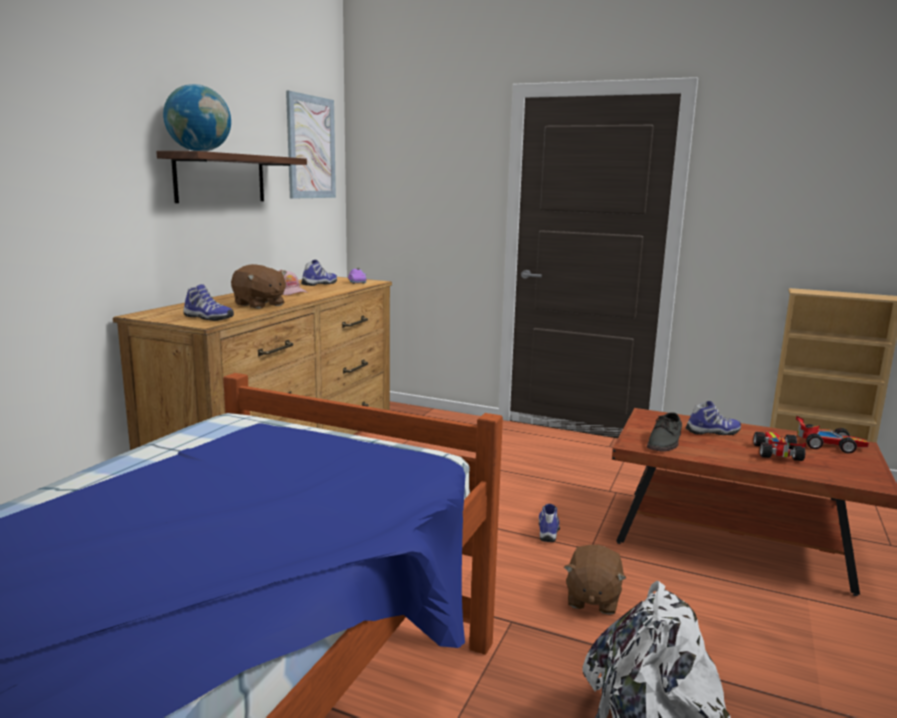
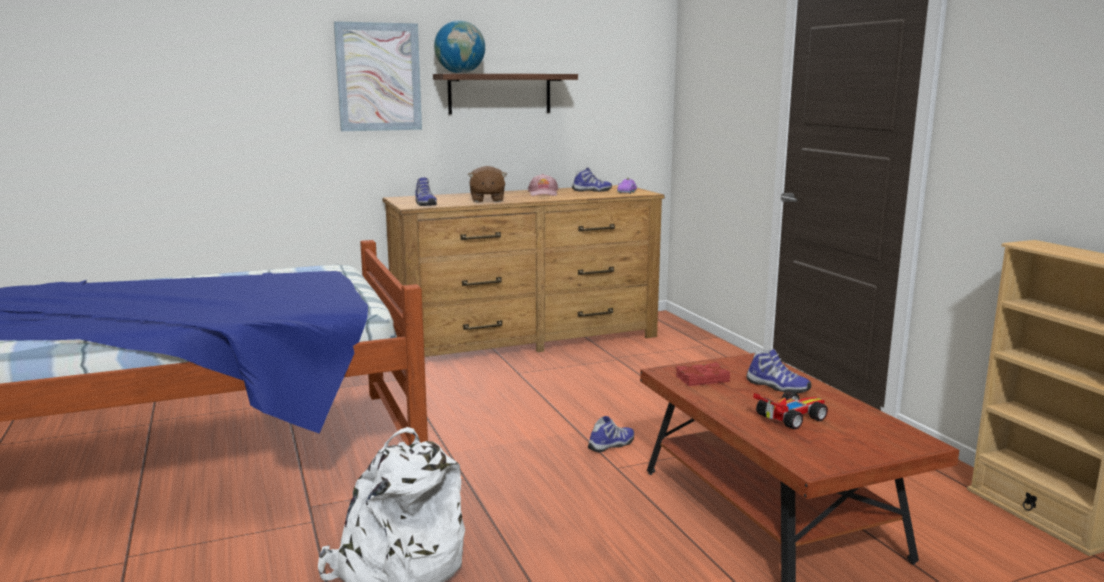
camera: 45 degrees right, 0 degrees up
(311, 147) = (620, 61): picture -> picture (379, 77)
(592, 599) = (544, 492): brown plush toy -> none
(665, 441) = (702, 379): grey shoe -> red book
(827, 444) = (879, 431): toy car -> none

